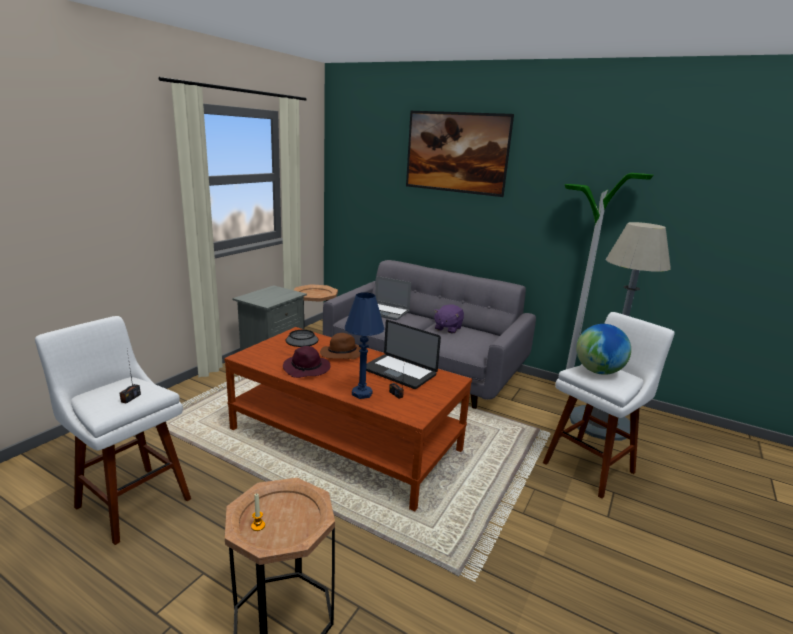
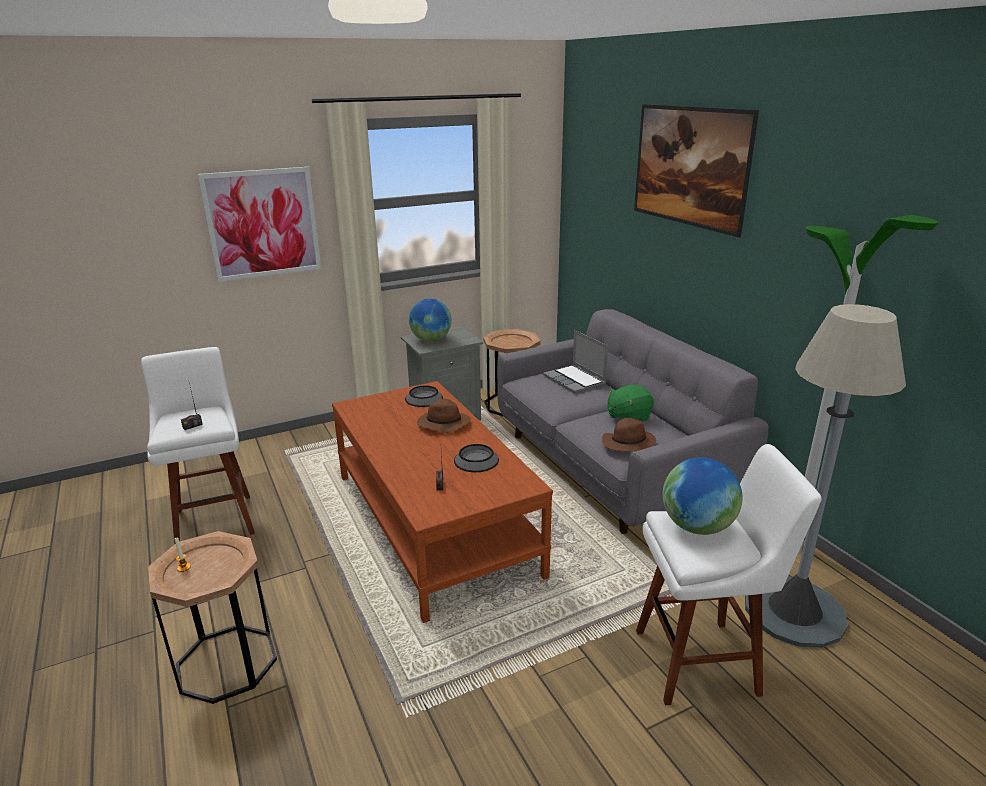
camera: 35 degrees right, 5 degrees up
(108, 195) = (263, 223): none -> picture
(263, 297) = (431, 340): none -> globe
(307, 369) = (389, 433): purple hat -> none
(362, 393) = (407, 474): blue table lamp -> none
(399, 372) = (476, 460): laptop -> bowl
(447, 328) = (628, 417): purple plush toy -> green plush toy
(468, 344) = (627, 444): none -> brown hat

